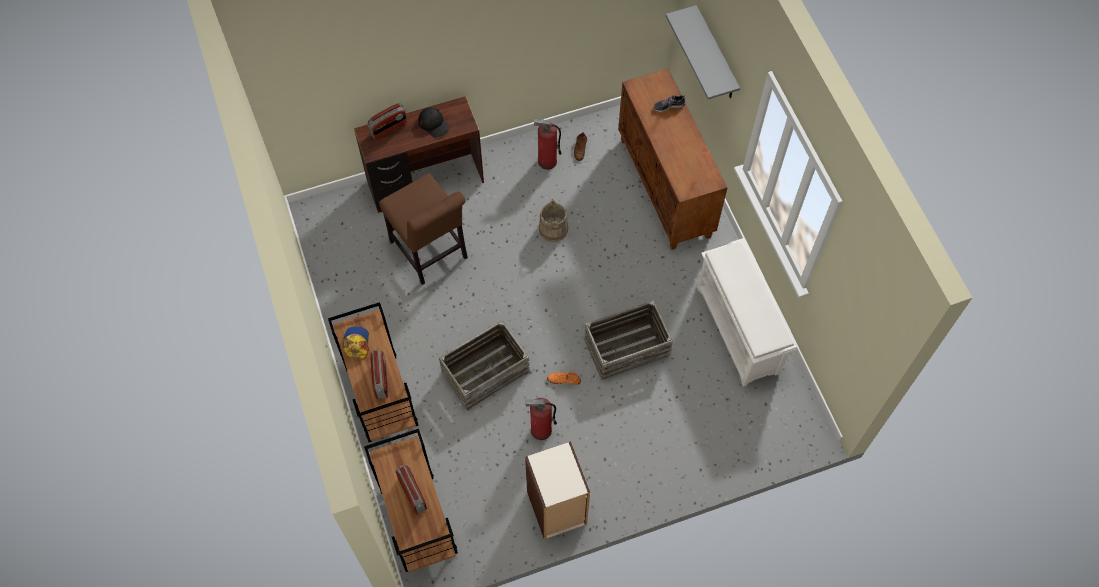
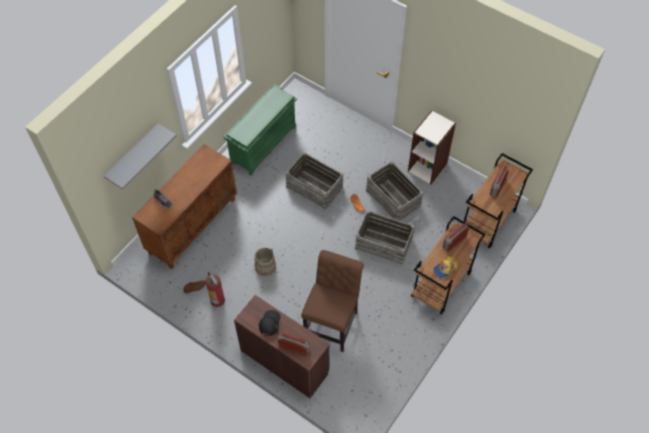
camera: 125 degrees left, 5 degrees down
(541, 430) = (393, 198): fire extinguisher -> crate
(739, 330) = (263, 144): white shoe rack -> green shoe rack

